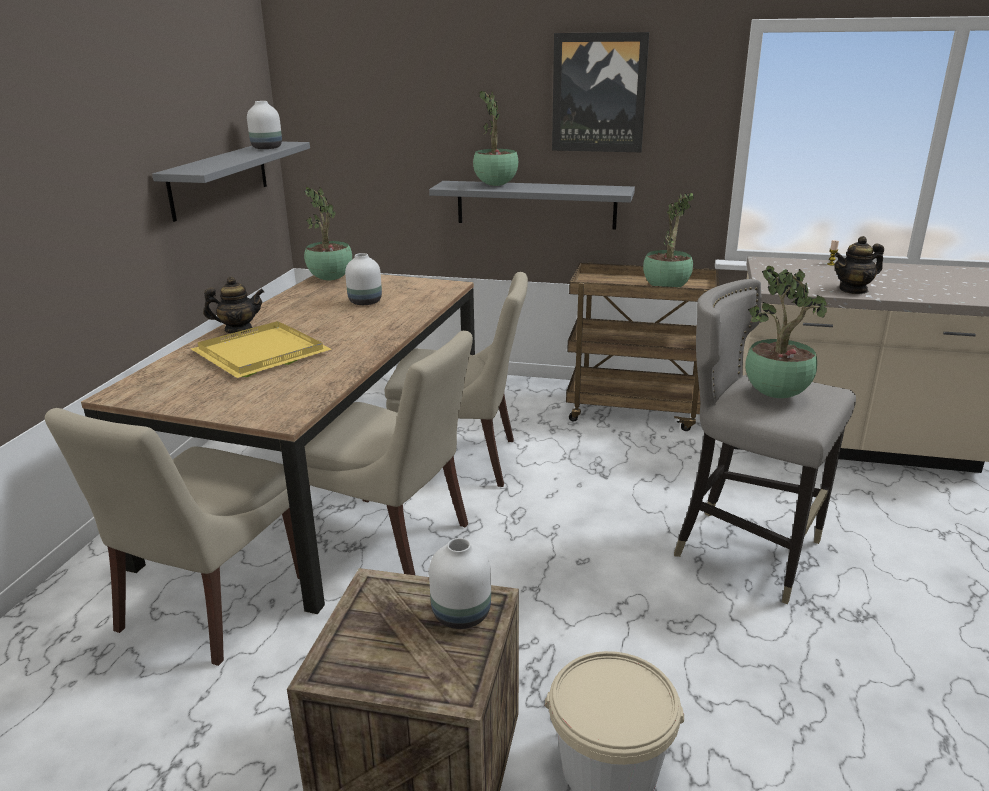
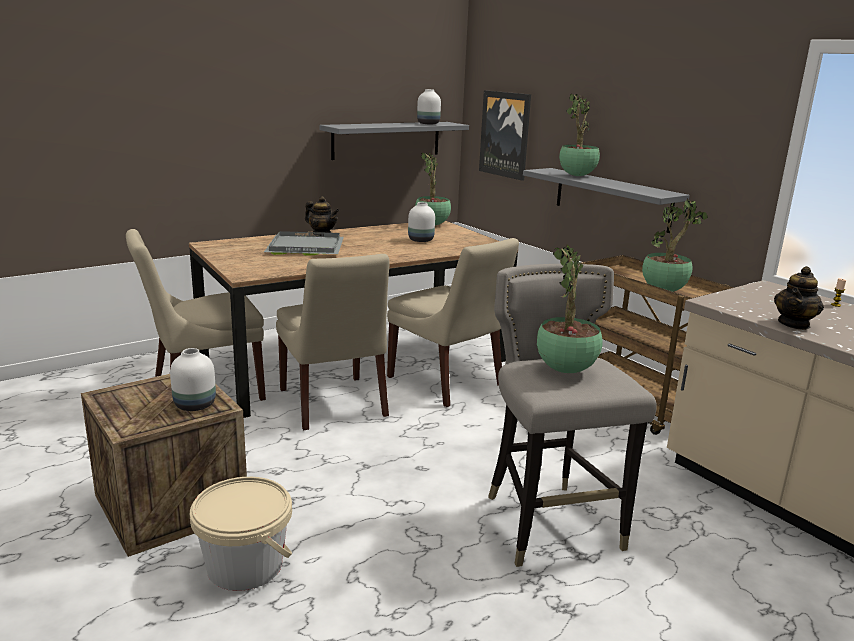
camera: 40 degrees right, 5 degrees down
(262, 352) = (307, 247): yellow tray -> grey tray
(599, 93) = (670, 104): picture -> picture (505, 134)
(853, 290) = (794, 324): teapot -> teapot turned 75 degrees counterclockwise

